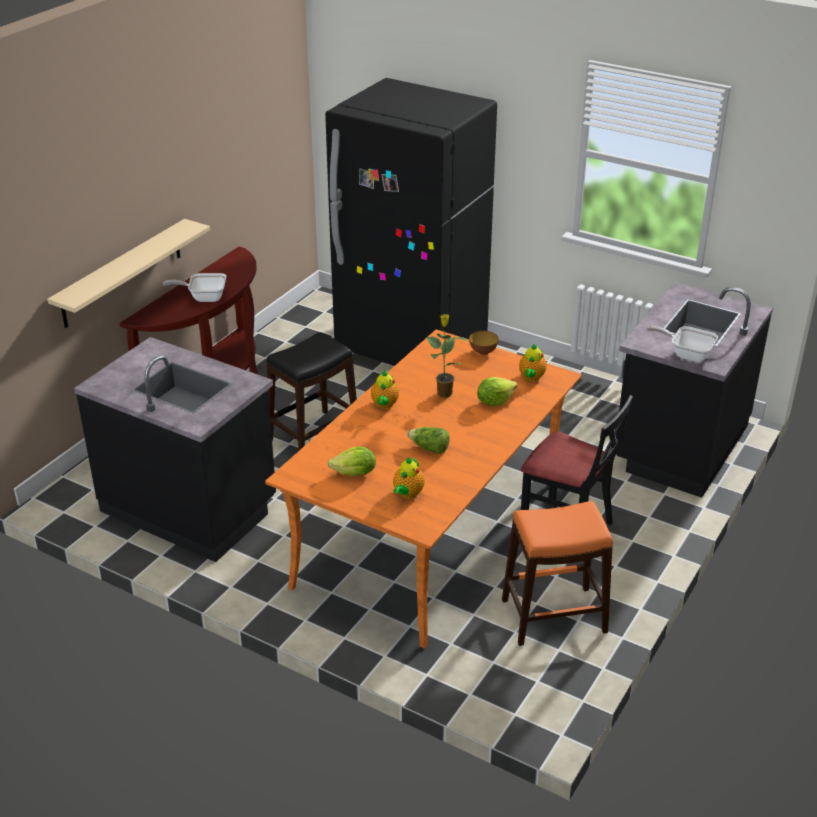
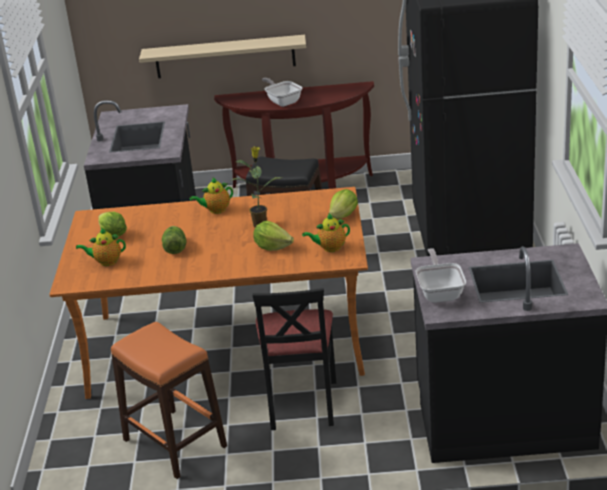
camera: 60 degrees right, 5 degrees down
(483, 352) = (343, 216): bowl -> lettuce

